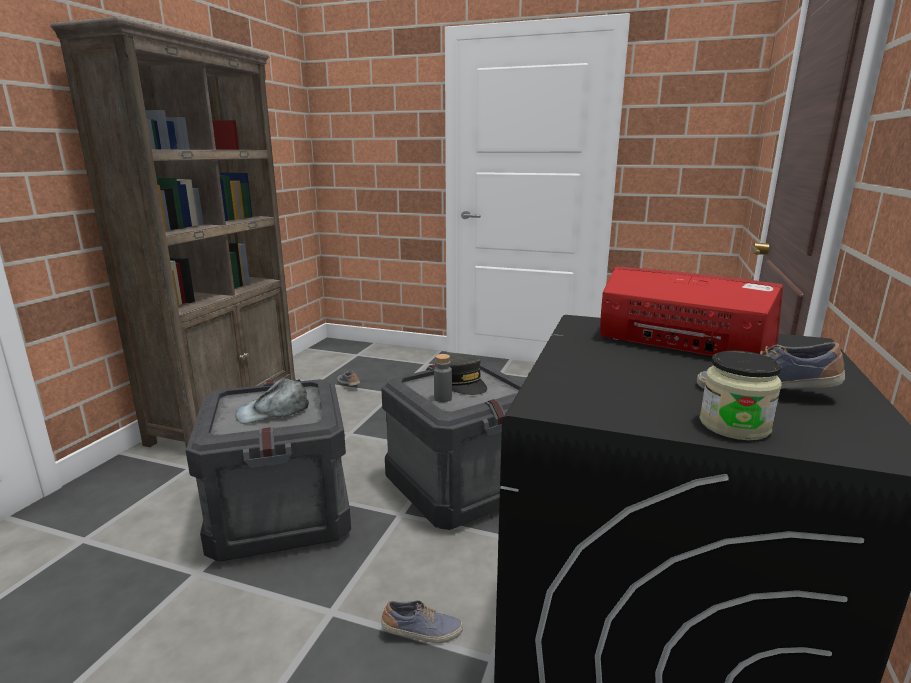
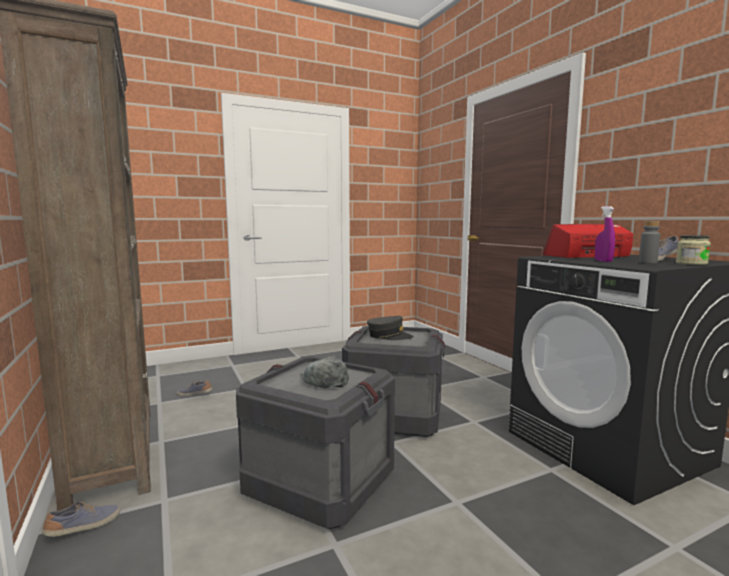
camera: 45 degrees left, 10 degrees down
(273, 411) = (324, 379): grey cap -> grey cap turned 135 degrees clockwise
(422, 632) = (510, 480): shoe -> shoe (84, 527)
(443, 398) = (400, 344): grey bottle -> grey bottle (647, 262)
(606, 362) = (603, 261): none -> purple spray bottle

